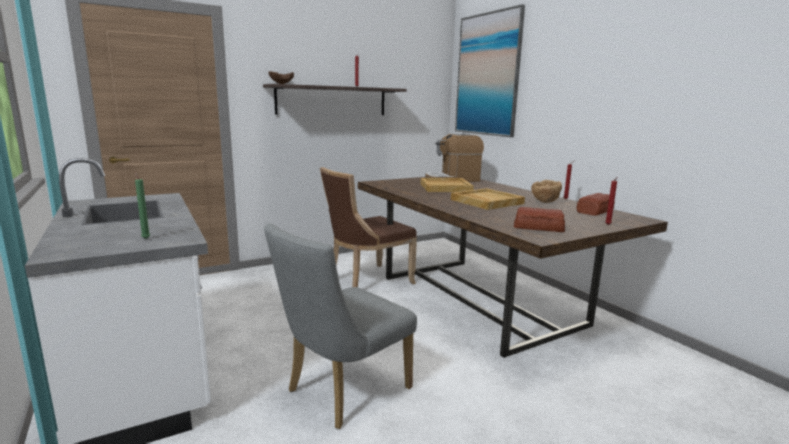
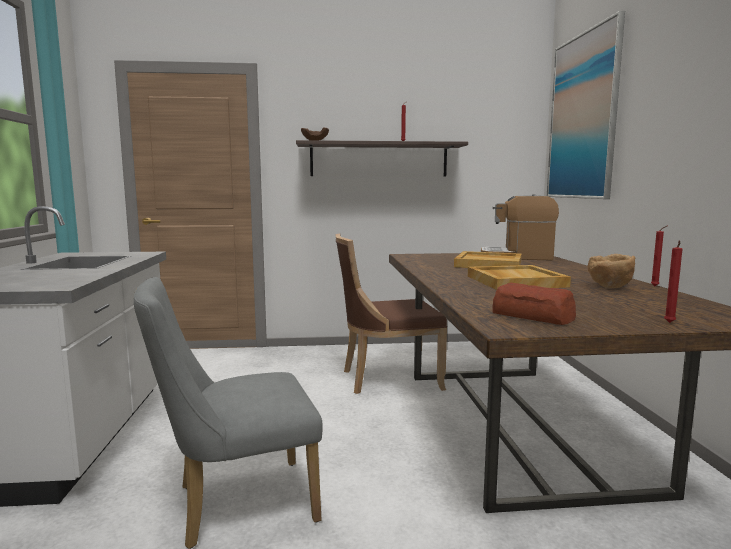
camera: 25 degrees right, 5 degrees down
(145, 238) = (33, 282): green candle -> none
(595, 211) = (680, 304): bread -> none

